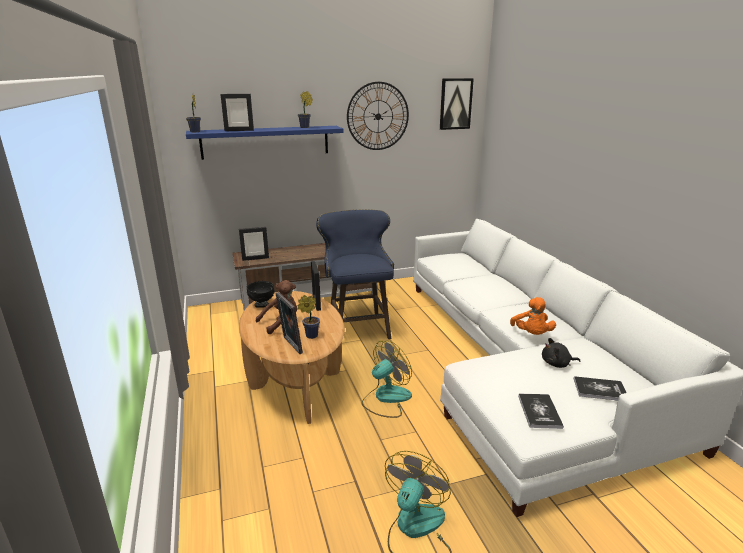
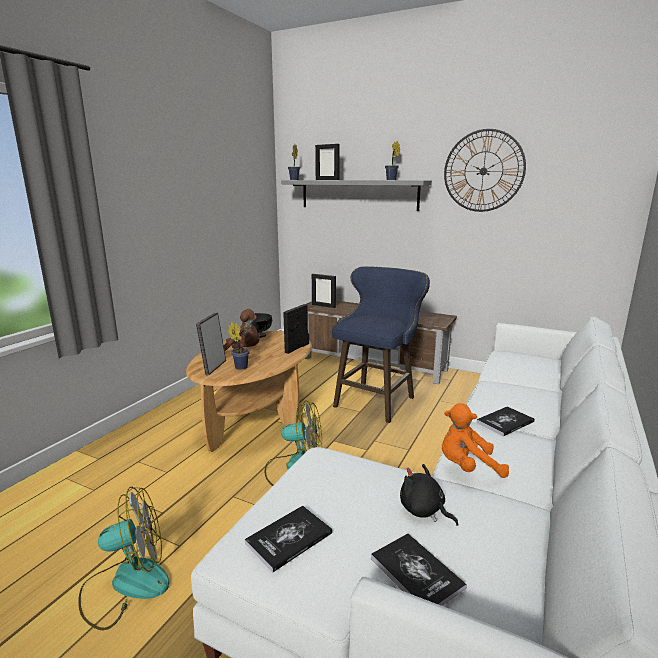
camera: 45 degrees right, 5 degrees down
(265, 142) = (358, 194): blue shelf -> grey shelf
(455, 104) = (603, 155): picture -> none
(505, 302) = (505, 422): none -> book
(531, 334) = (467, 467): orange plush toy -> orange plush toy turned 45 degrees clockwise

